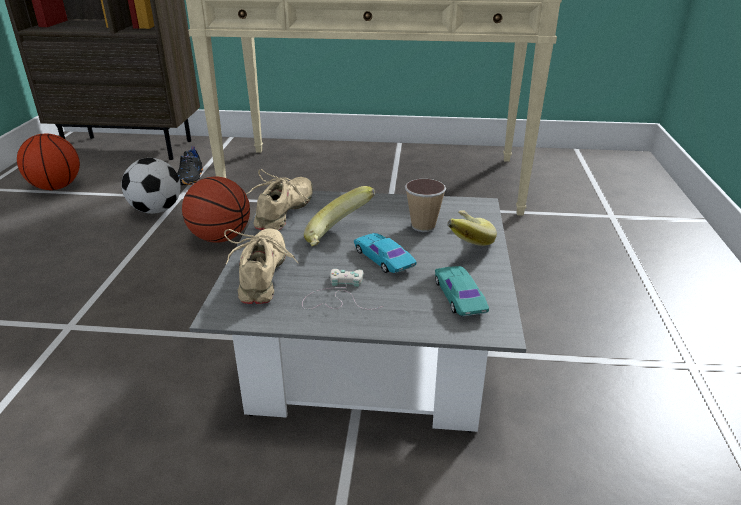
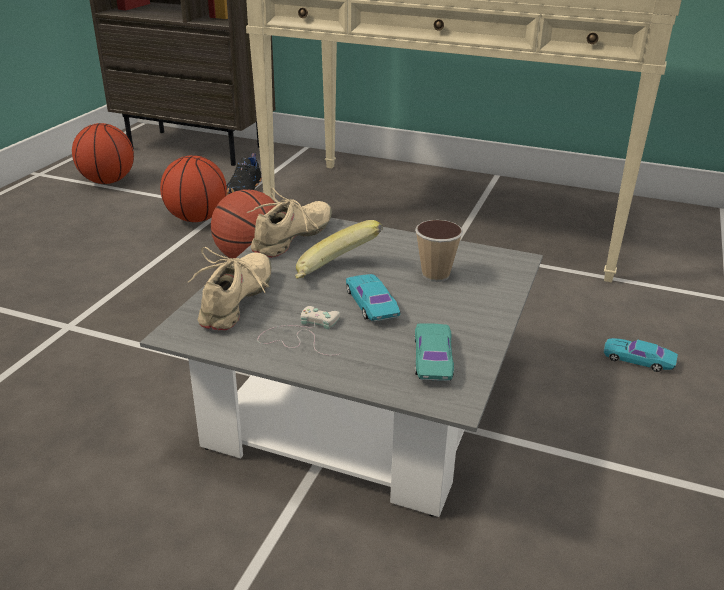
camera: 15 degrees right, 0 degrees up
(156, 210) = (196, 219): football -> basketball
(463, 243) = (471, 300): banana -> none
(569, 272) = (638, 359): none -> turquoise toy car

